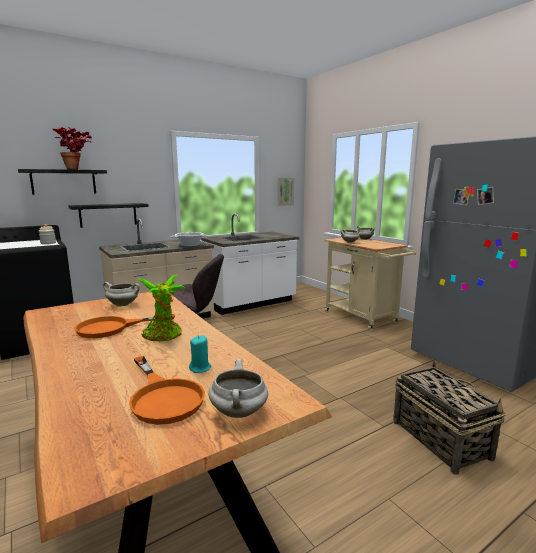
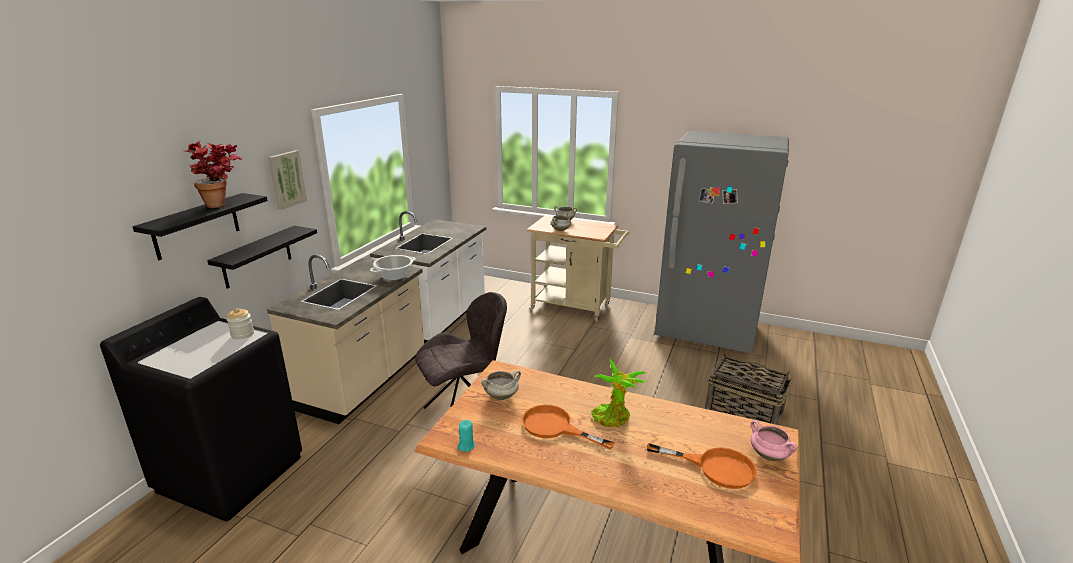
camera: 35 degrees left, 10 degrees up
(112, 328) = (555, 427): orange frying pan -> orange frying pan turned 90 degrees clockwise
(200, 368) = (693, 435): turquoise candle -> turquoise candle (466, 446)
(239, 413) = (769, 456): white cooking pot -> pink cooking pot
(285, 191) = (432, 160): picture -> picture (286, 179)

